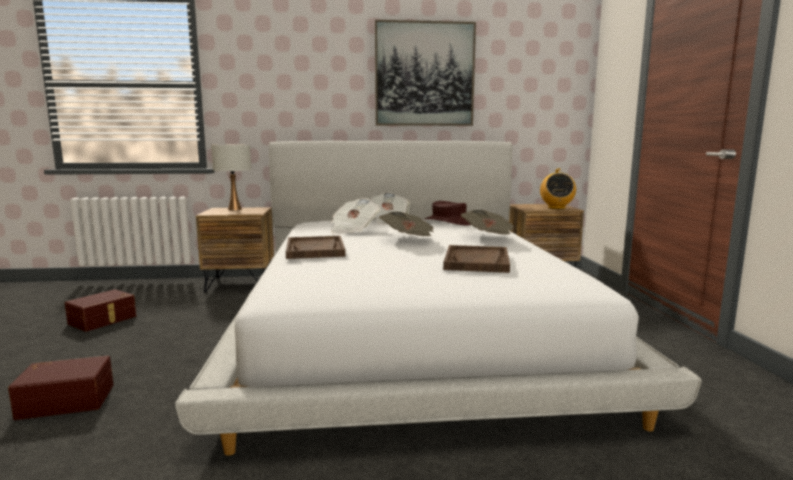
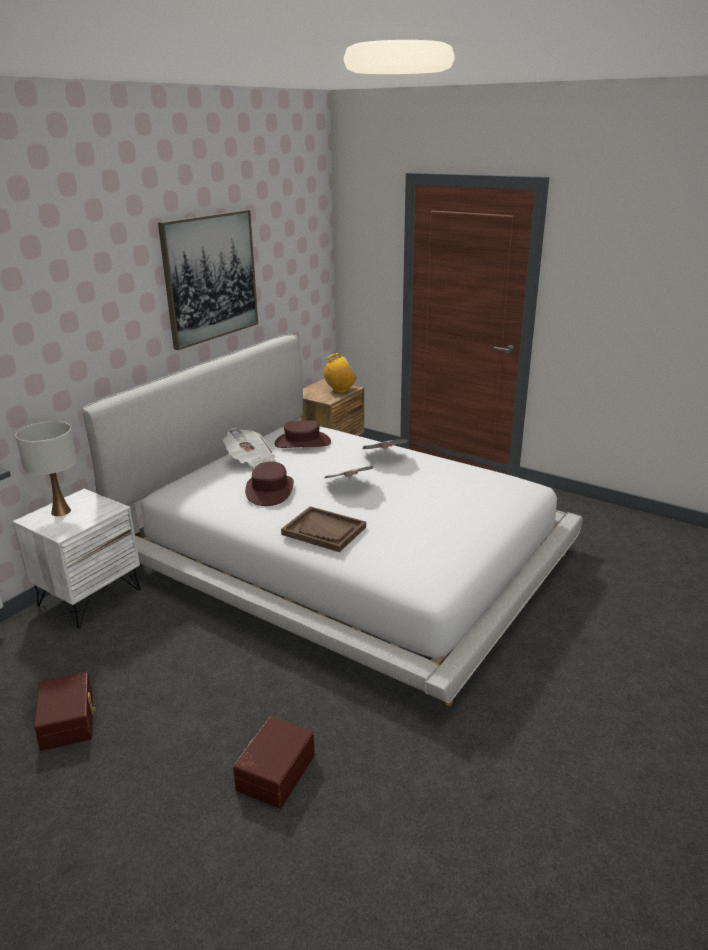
camera: 50 degrees left, 15 degrees up
(241, 284) = (89, 597): brown nightstand -> white nightstand
(353, 230) = (270, 490): newspaper -> brown hat
(477, 261) = (445, 491): brown tray -> none
(556, 208) = (340, 390): radio -> radio turned 60 degrees counterclockwise

